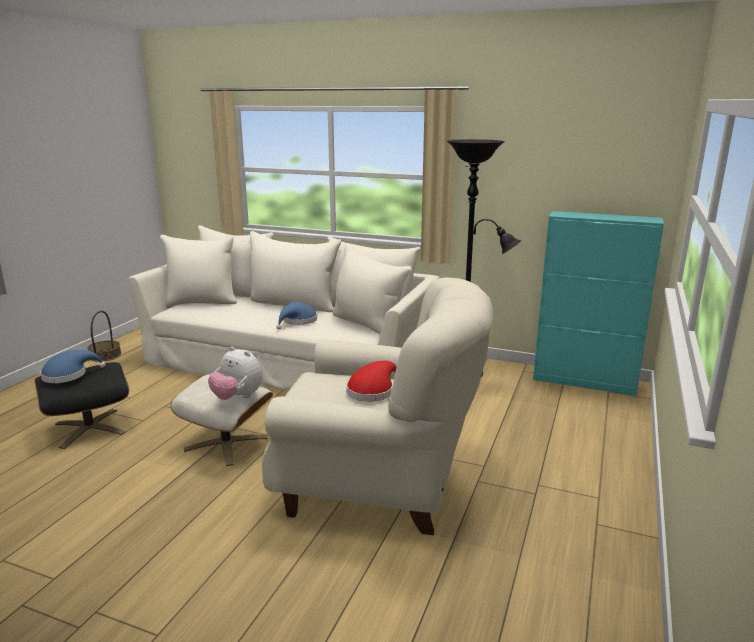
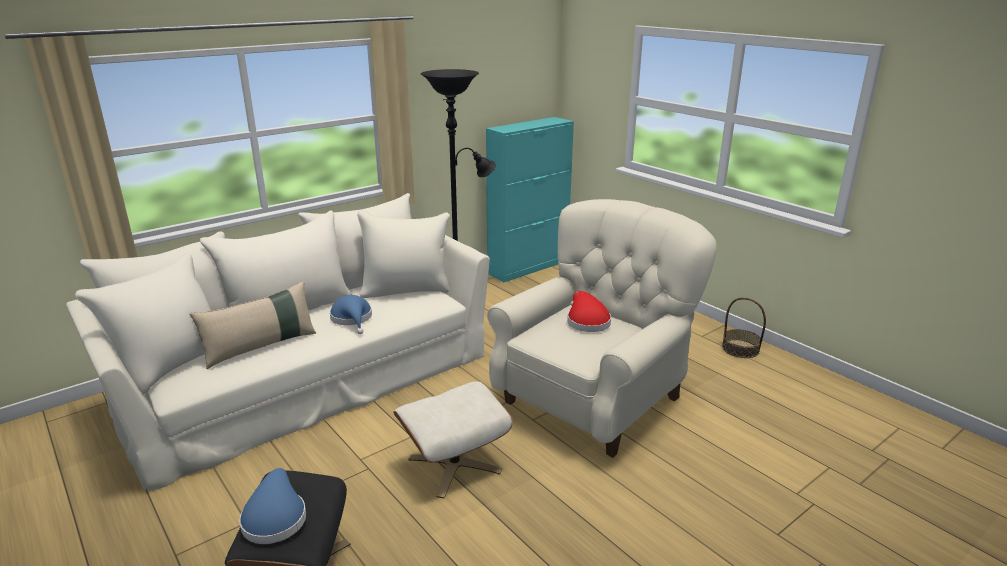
camera: 60 degrees left, 5 degrees up
(105, 355) = (48, 530): basket -> basket (740, 348)
(235, 311) = (261, 346): none -> beige pillow
(237, 397) = (483, 400): plush toy -> none

